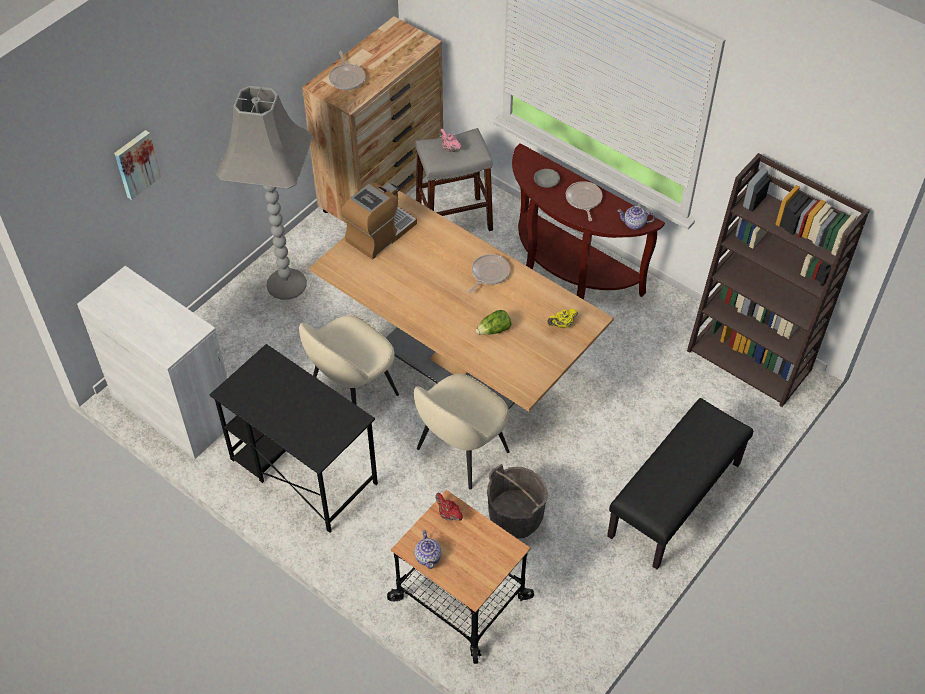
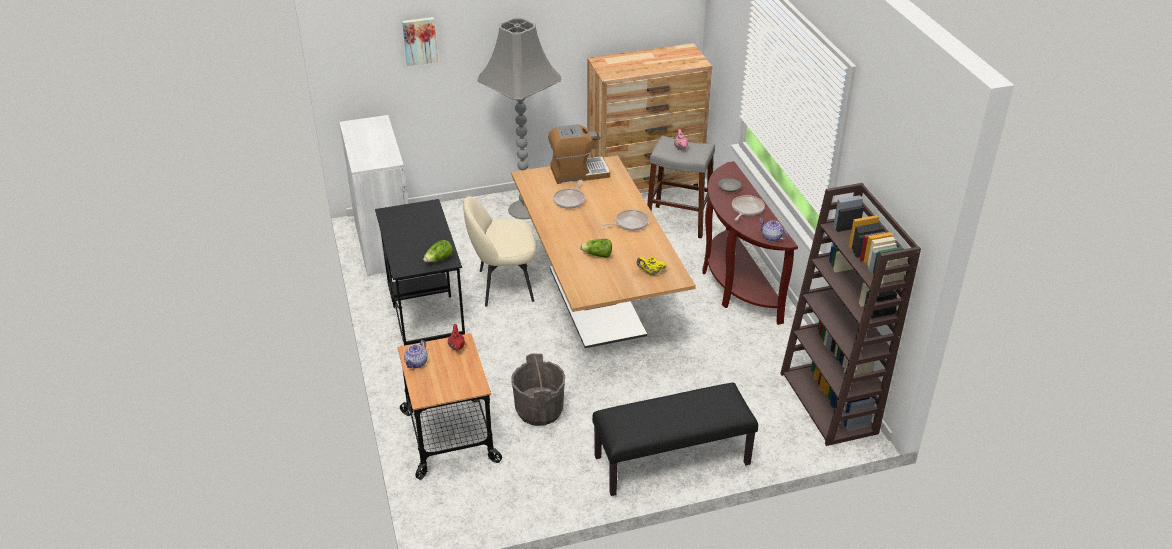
camera: 35 degrees right, 15 degrees down
(344, 423) = (439, 259): none -> lettuce
(347, 78) = (622, 63): frying pan -> frying pan (570, 200)
(460, 451) = (541, 353): beige chair -> none

